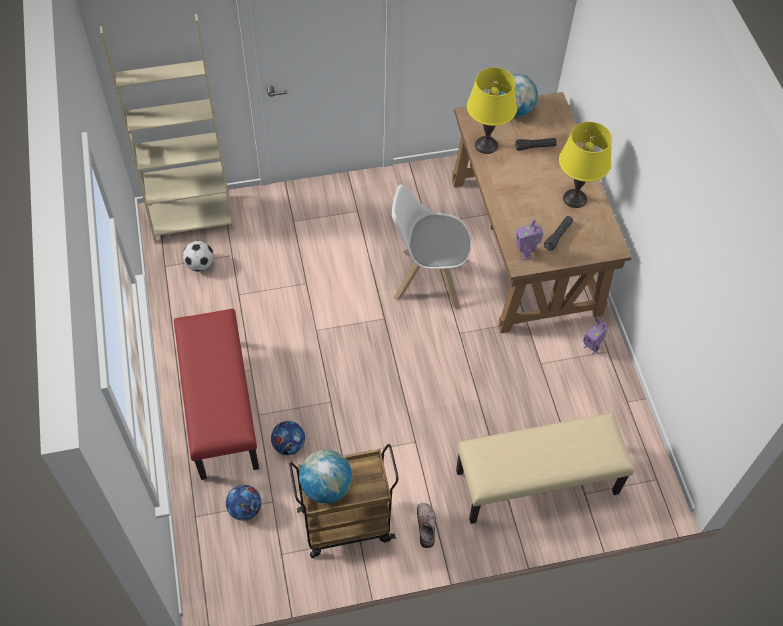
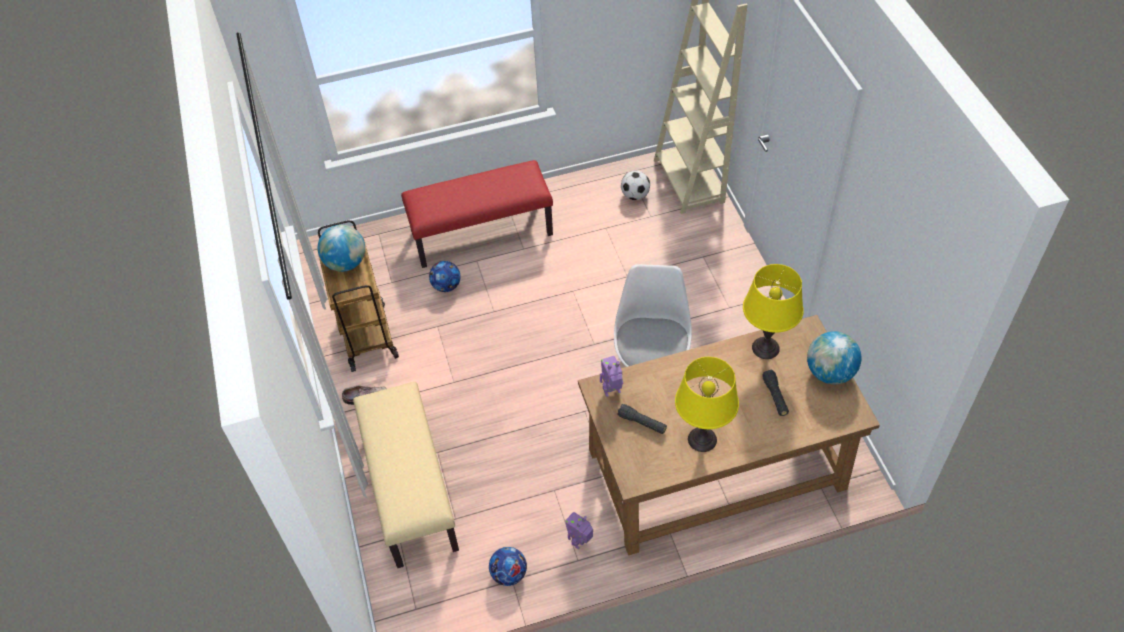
camera: 90 degrees right, 5 degrees down
(245, 509) = (384, 264): football -> football (509, 574)

